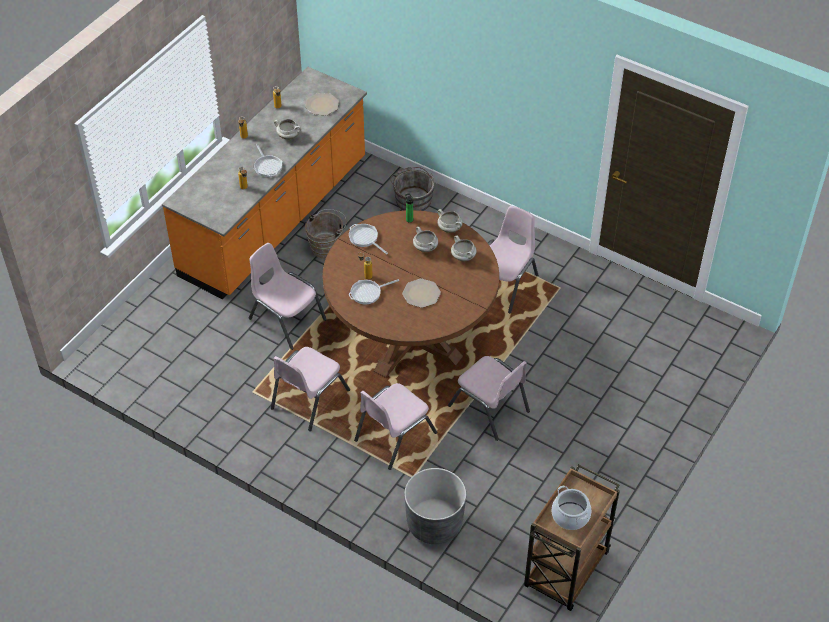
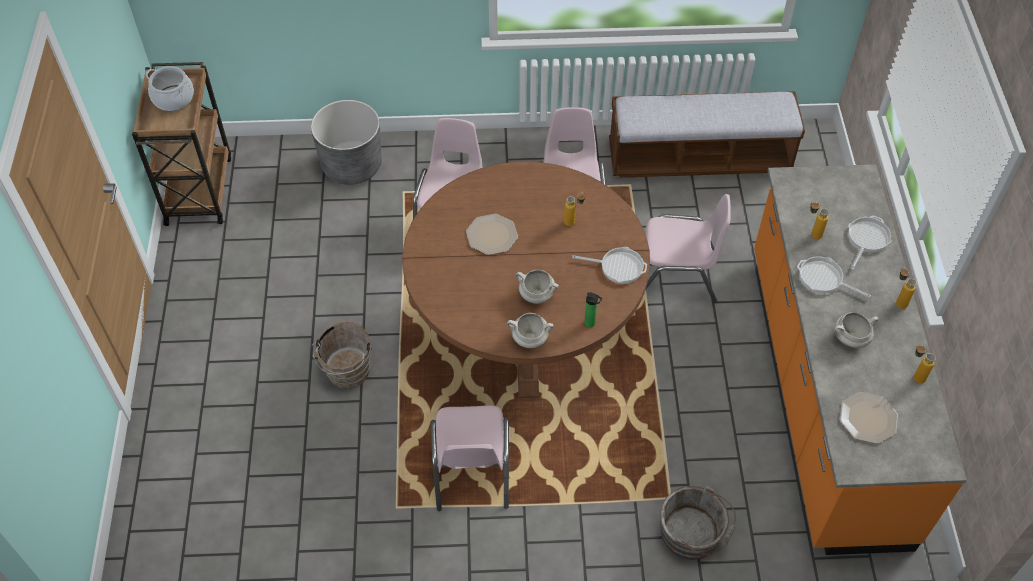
camera: 145 degrees right, 5 degrees up
(186, 384) = (699, 158): none -> bench
(327, 246) = (725, 392): brown bucket -> brown bucket (347, 374)
(368, 293) = (551, 204): frying pan -> frying pan (866, 239)
(464, 257) = (480, 309): white cooking pot -> none
(489, 409) = (376, 300): pink chair -> none

